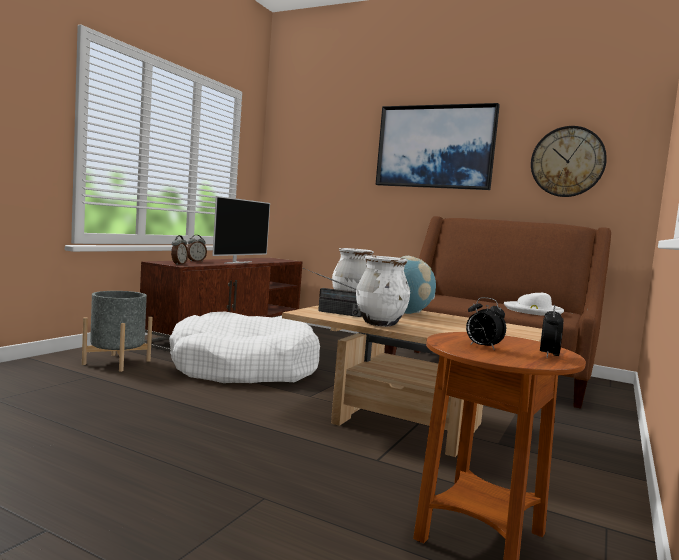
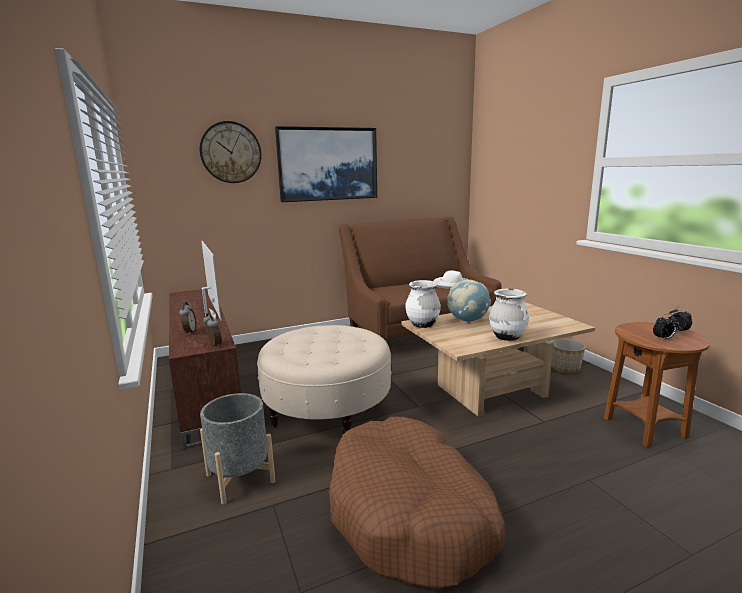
camera: 50 degrees left, 10 degrees up
(114, 418) = (410, 513): none -> brown dog bed
(244, 368) = (327, 412): white dog bed -> beige ottoman
(329, 312) = (458, 341): radio -> none
(567, 161) = (421, 172): wall clock -> wall clock (231, 152)
(578, 462) = (565, 368): none -> planter

